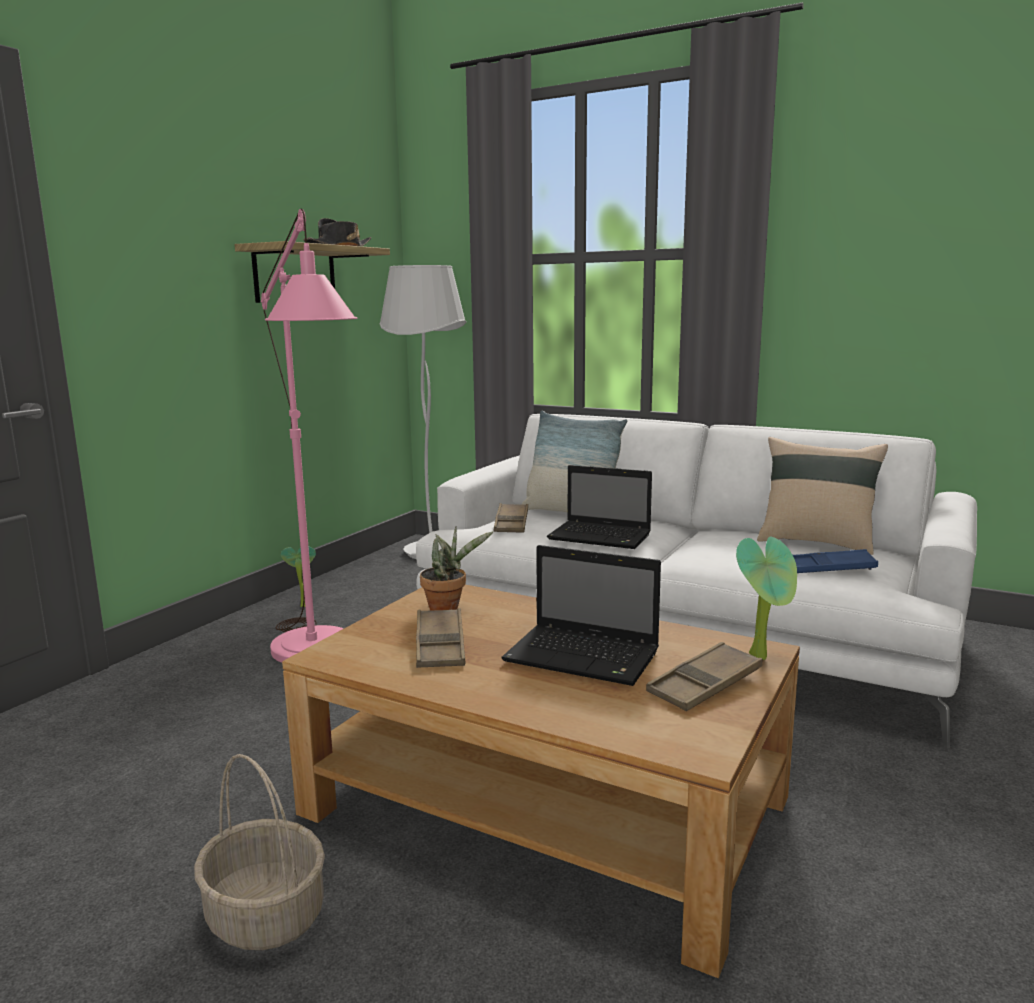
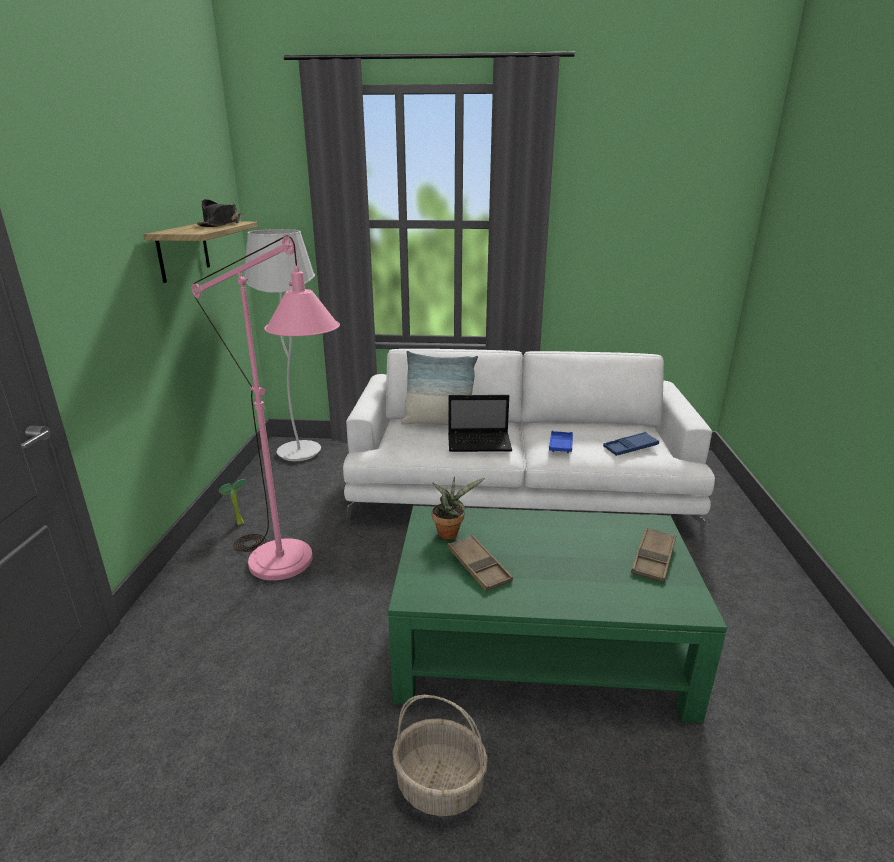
camera: 25 degrees left, 10 degrees up
(511, 523) = (408, 440): brown tray -> none
(546, 806) = (540, 644): brown coffee table -> green coffee table
(585, 657) = (572, 554): laptop -> none
(717, 552) = (560, 445): none -> blue tray
(763, 656) = (661, 528): potted plant -> none
(816, 542) = (605, 426): beige pillow -> none

